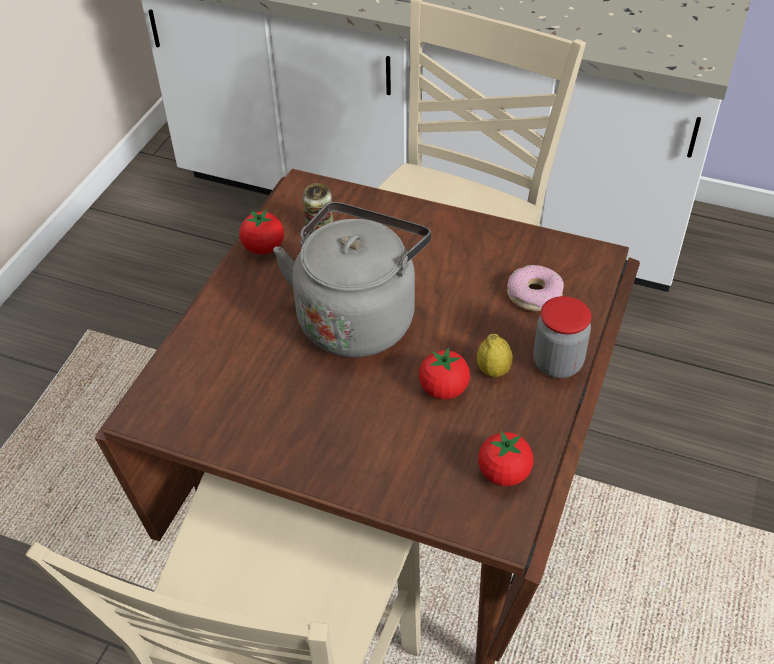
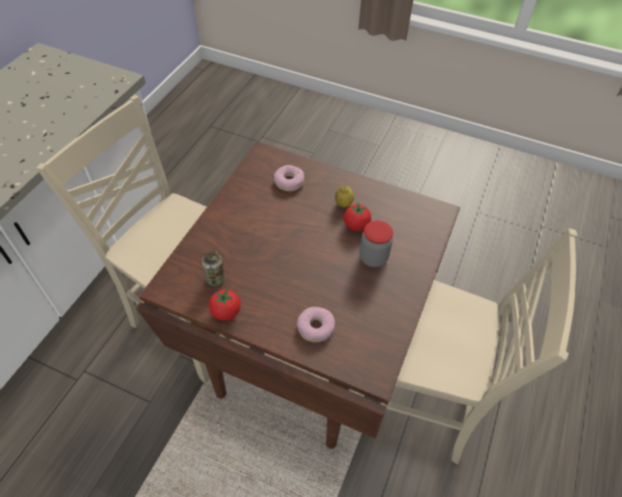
camera: 90 degrees left, 5 degrees up
(233, 343) = (315, 327): none -> donut
(358, 317) = (298, 260): grey kettle -> none
(503, 473) = (409, 207): tomato -> none
(557, 363) = (339, 179): jar -> jar (373, 258)

